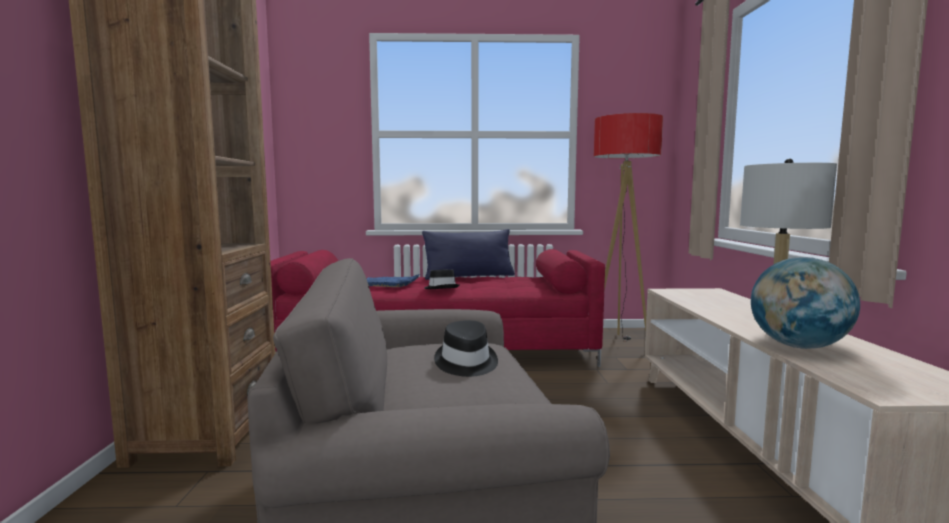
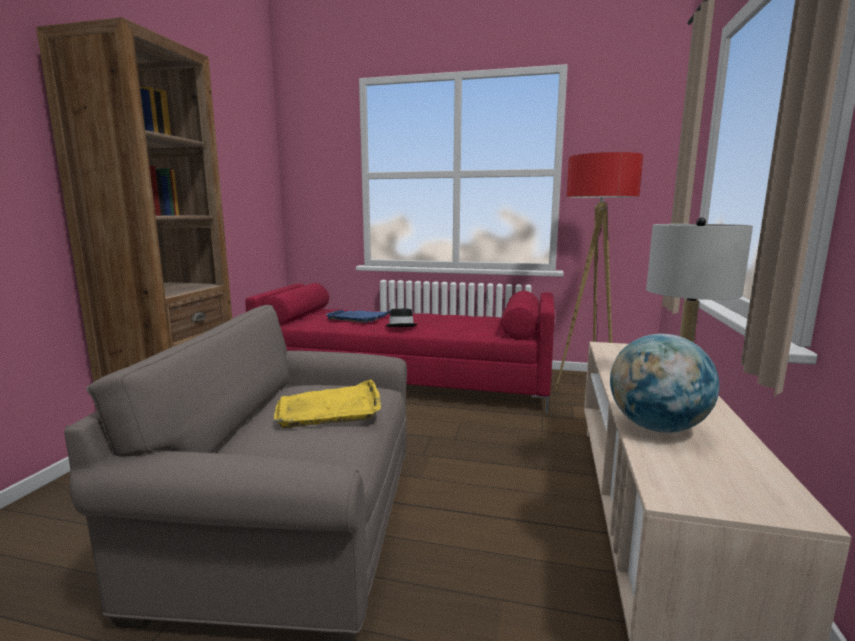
camera: 15 degrees right, 5 degrees up
(466, 363) = (330, 408): black hat -> yellow tray
(469, 276) = (442, 314): blue pillow -> none

